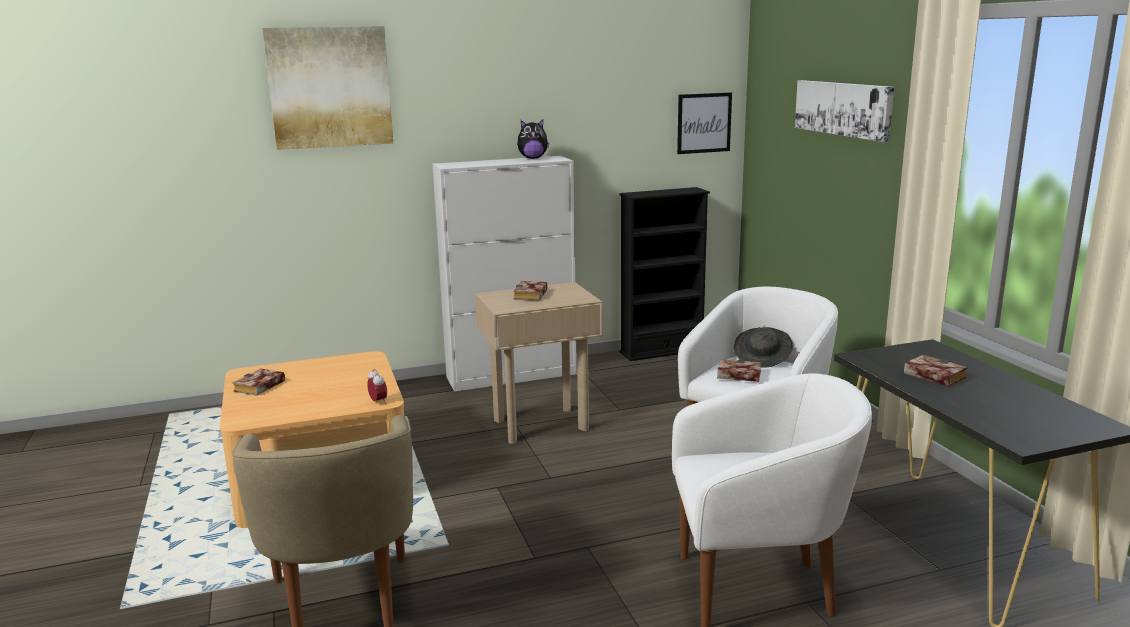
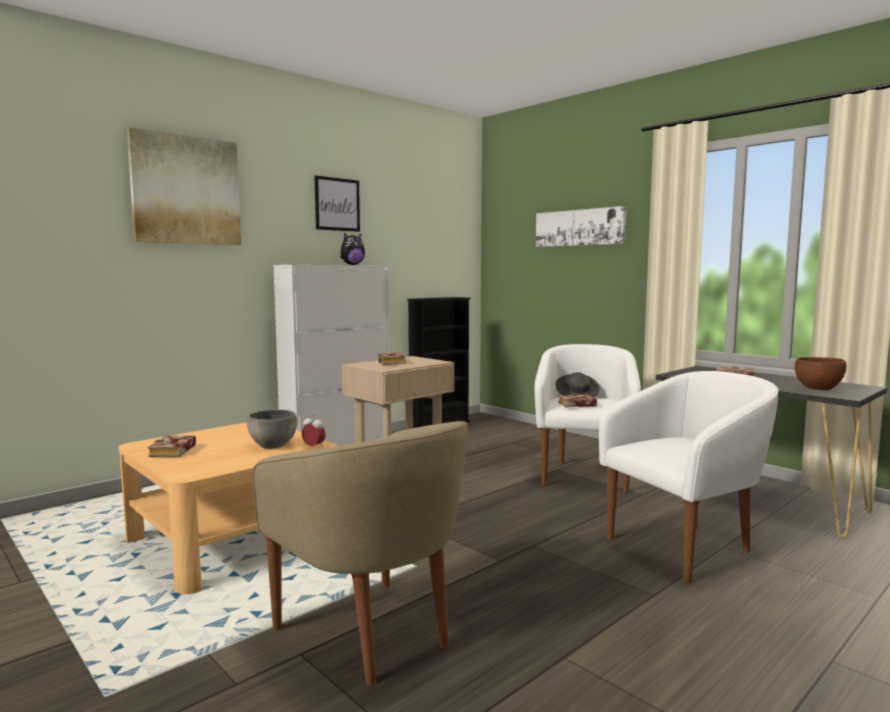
camera: 25 degrees left, 10 degrees down
(346, 393) = (273, 446): none -> grey bowl
(704, 123) = (458, 249): picture -> picture (337, 204)
(1014, 419) = (818, 388): none -> brown bowl

